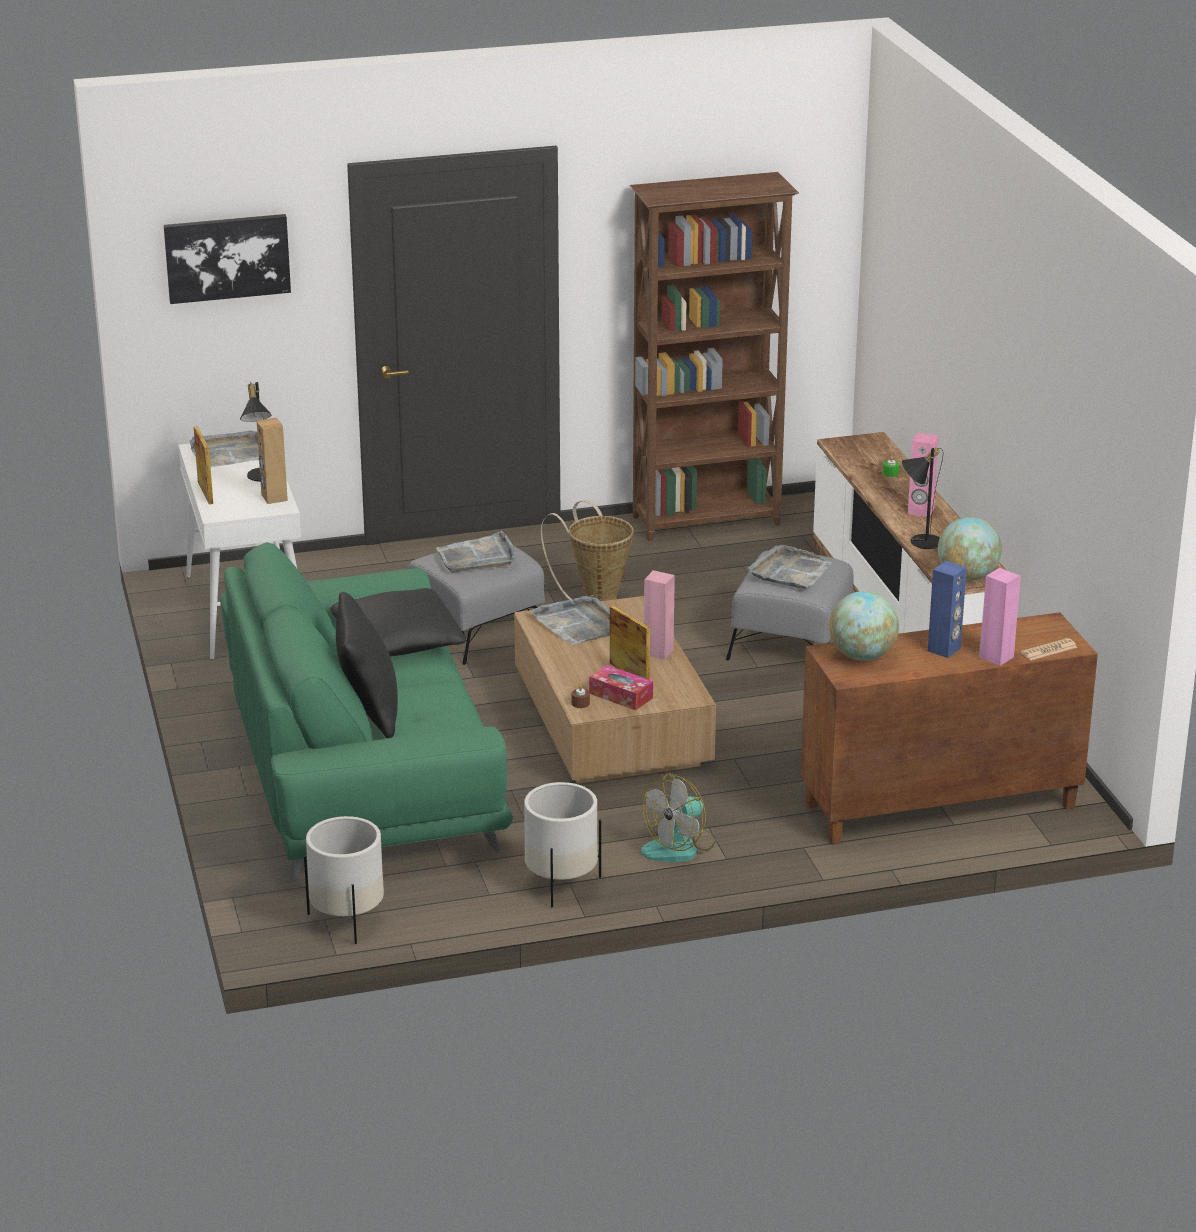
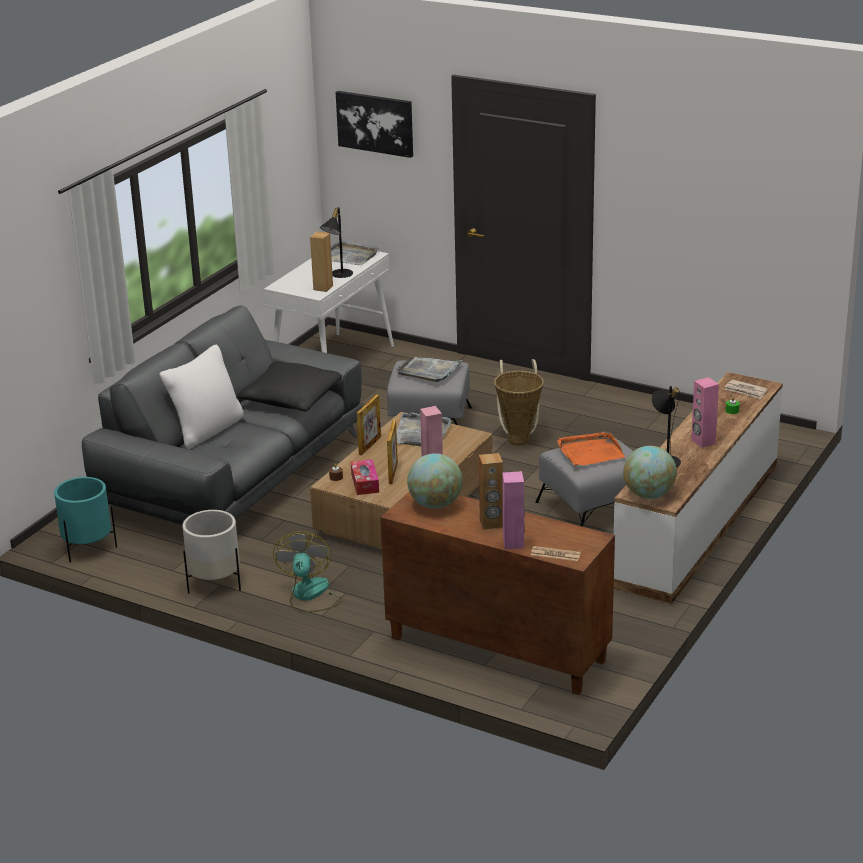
camera: 45 degrees right, 0 degrees up
(205, 492) = (296, 273): picture frame -> picture frame (370, 445)
(347, 920) = (88, 548): white planter -> turquoise planter
(362, 770) = (234, 474): green sofa -> grey sofa
(369, 712) = (206, 430): black pillow -> white pillow
(680, 847) = (310, 595): fan -> fan turned 90 degrees clockwise
(708, 521) = (679, 415): brown bookcase -> none
(790, 571) = (590, 452): grey tray -> orange tray
(867, 451) = (746, 391): none -> newspaper
(944, 649) = (491, 523): blue speaker -> brown speaker

